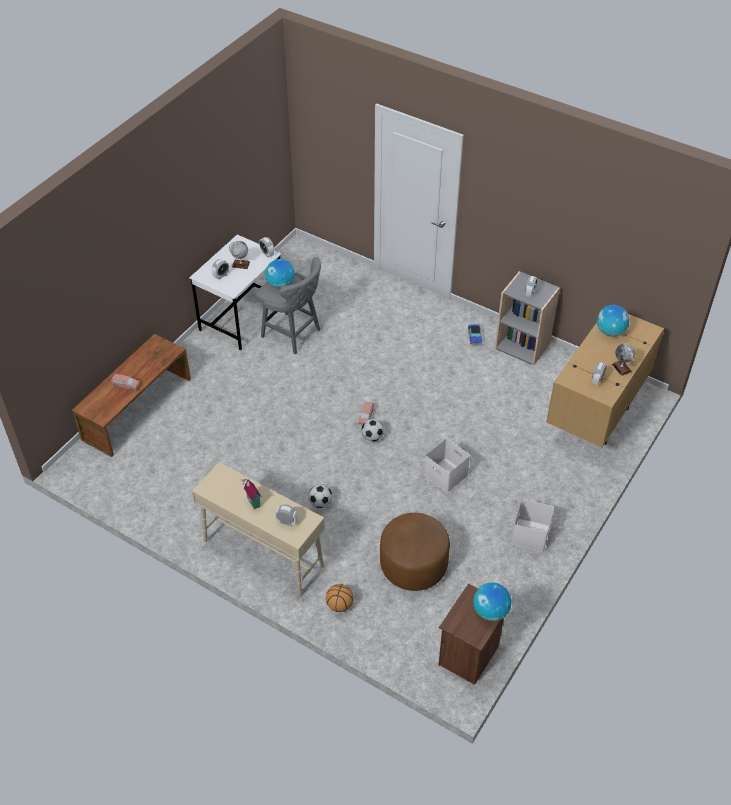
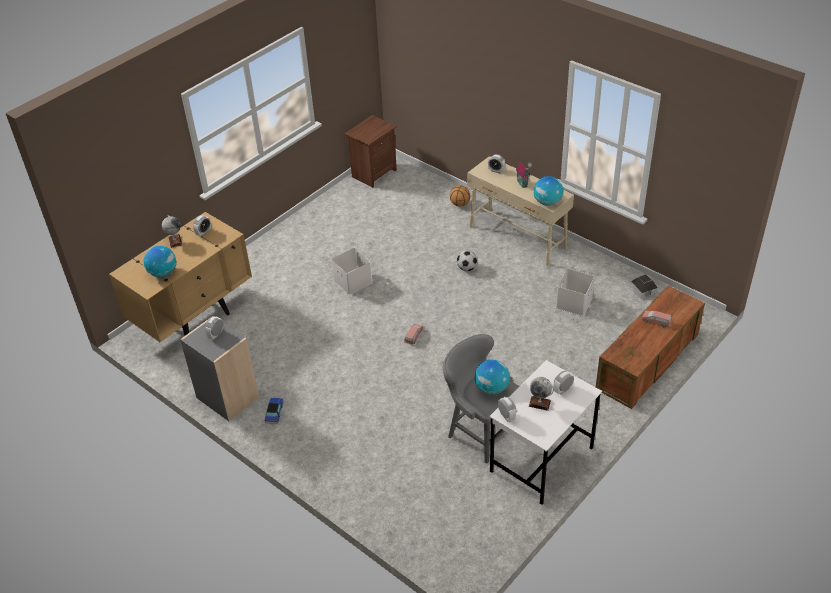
camera: 170 degrees left, 5 degrees down
(125, 486) = (643, 292): none -> toy house
(372, 437) = (411, 317): football -> none
(413, 565) = (398, 223): brown ottoman -> none
(490, 611) = (358, 130): globe -> globe (547, 202)
(531, 535) = (299, 235): white storage box -> white storage box (573, 302)

